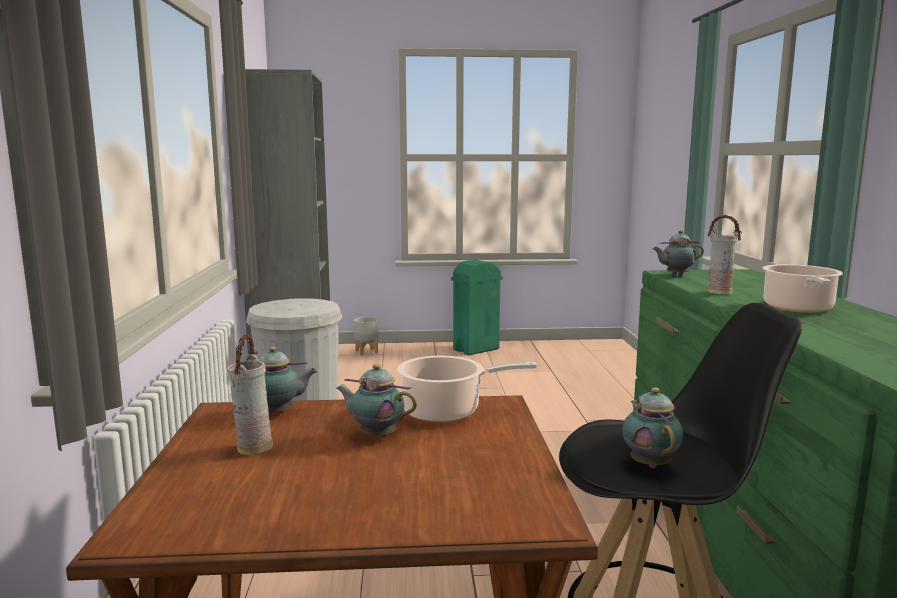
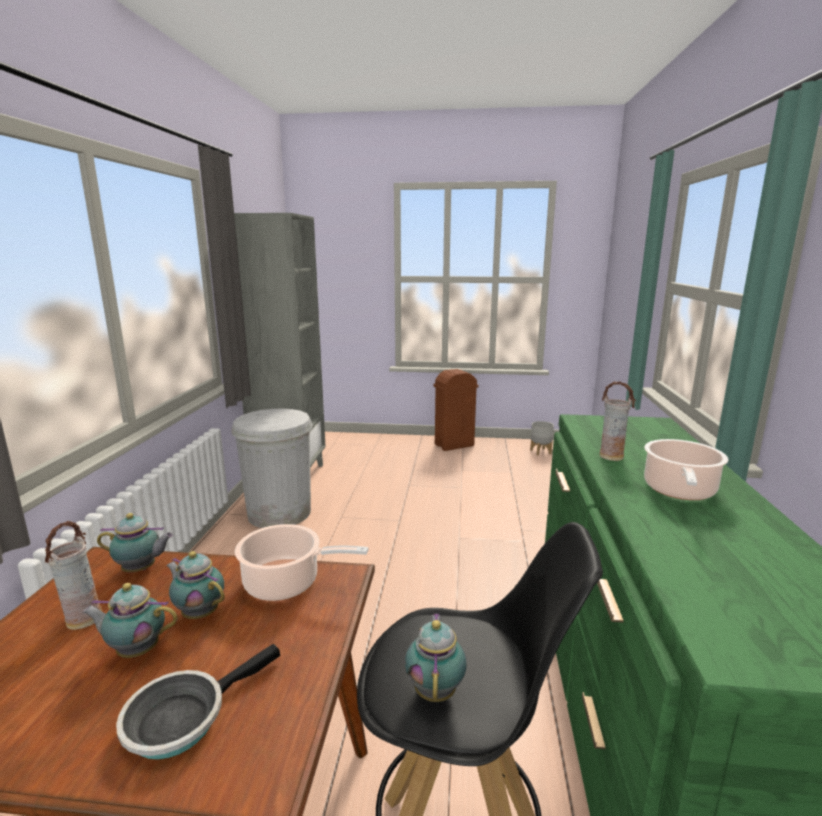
camera: 10 degrees right, 5 degrees up
(367, 352) = (363, 442): grey planter -> grey planter (541, 452)
(430, 495) = (183, 717): none -> frying pan
(475, 349) = (453, 445): green trash can -> brown trash can
(675, 275) = (585, 424): teapot -> teapot (136, 650)

